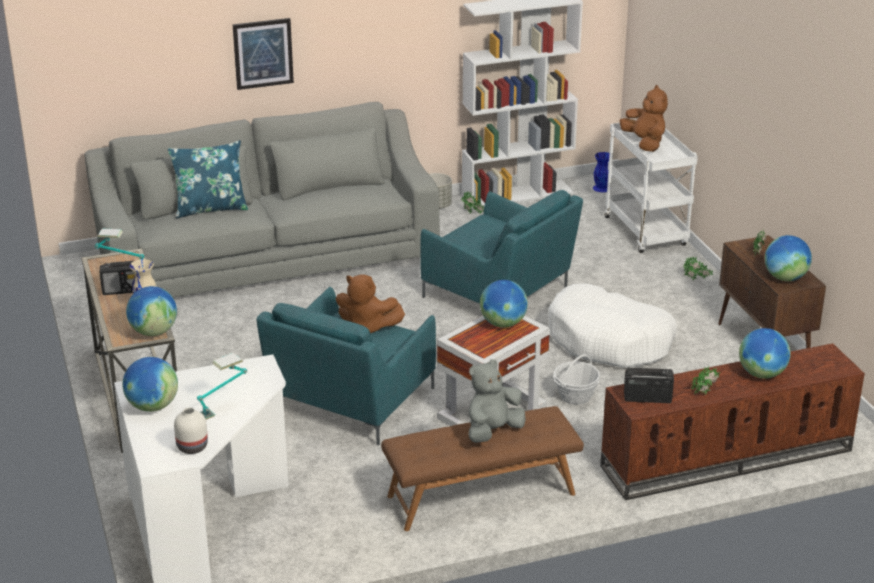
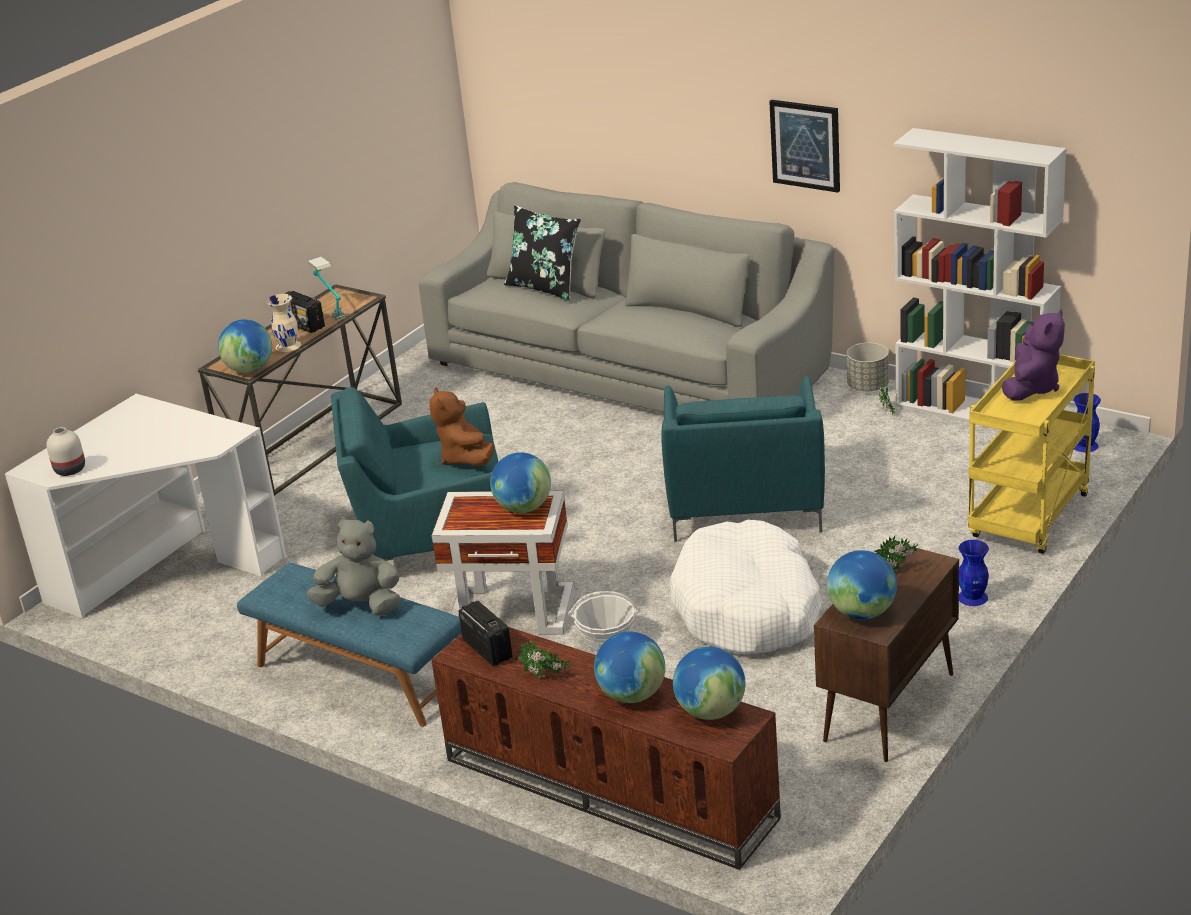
camera: 55 degrees right, 0 degrees up
(152, 406) = (115, 425): globe -> globe (711, 711)
(210, 208) = (545, 287): blue pillow -> black pillow
(223, 408) = (144, 452): table lamp -> none
(263, 53) = (677, 129): picture -> picture (805, 145)
(481, 495) = (359, 676): brown bench -> blue bench
(644, 143) = (1031, 388): brown plush toy -> purple plush toy
(647, 232) = (1030, 518): white cart -> yellow cart
(696, 280) = (973, 597): potted plant -> blue vase

